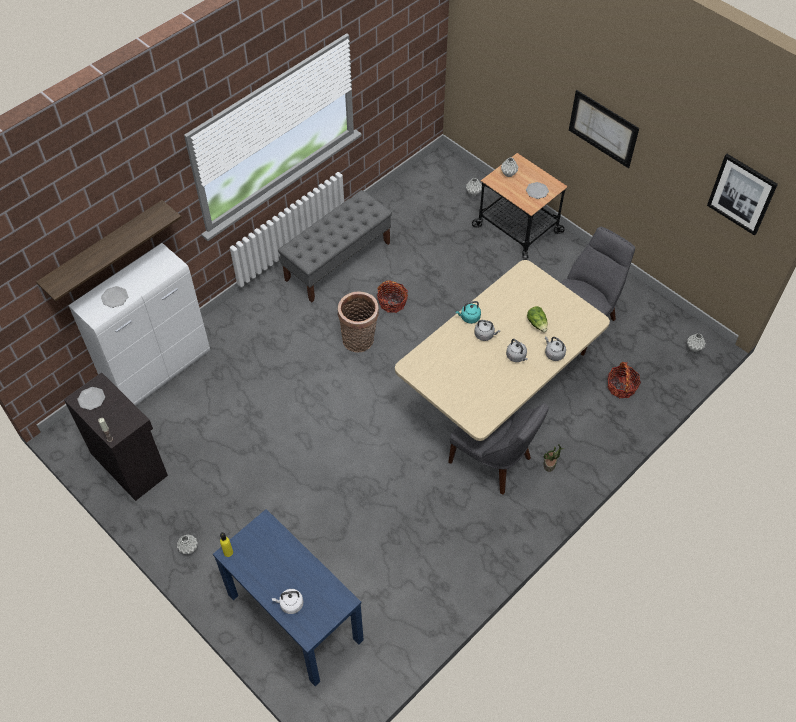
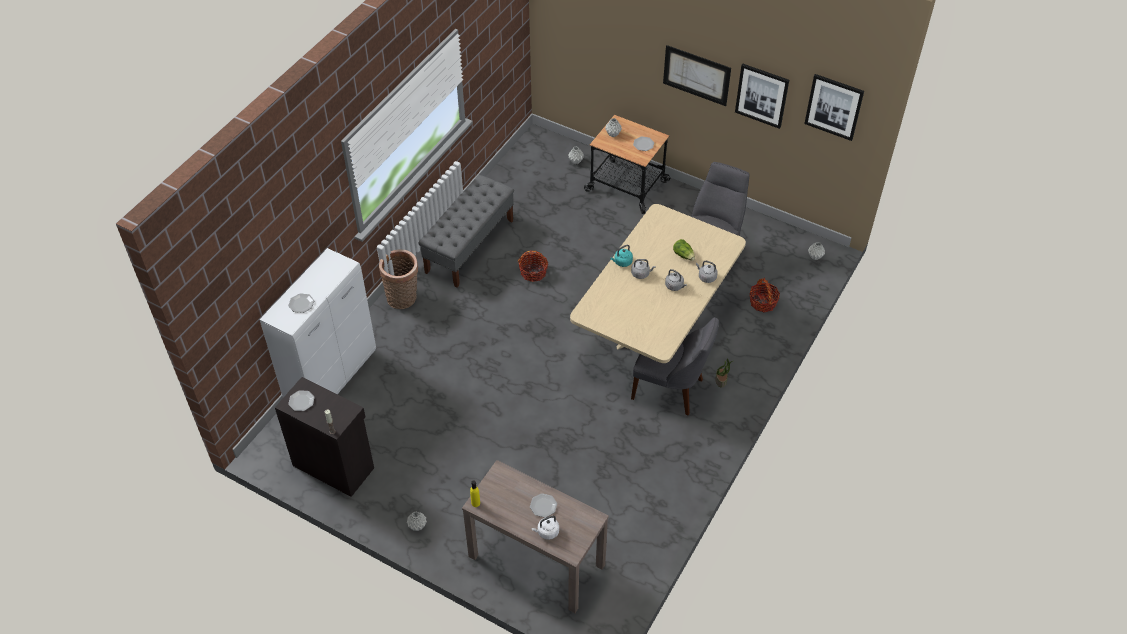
camera: 15 degrees left, 5 degrees down
(104, 249) = (285, 260): shelf -> none
(294, 617) = (536, 560): blue console table -> brown console table
(296, 573) = (543, 506): none -> plate
(359, 341) = (514, 312): basket -> basket (403, 298)
(667, 165) = (762, 95): none -> picture

